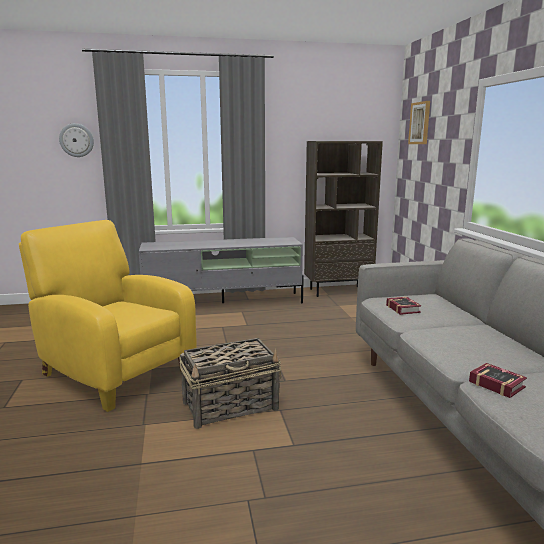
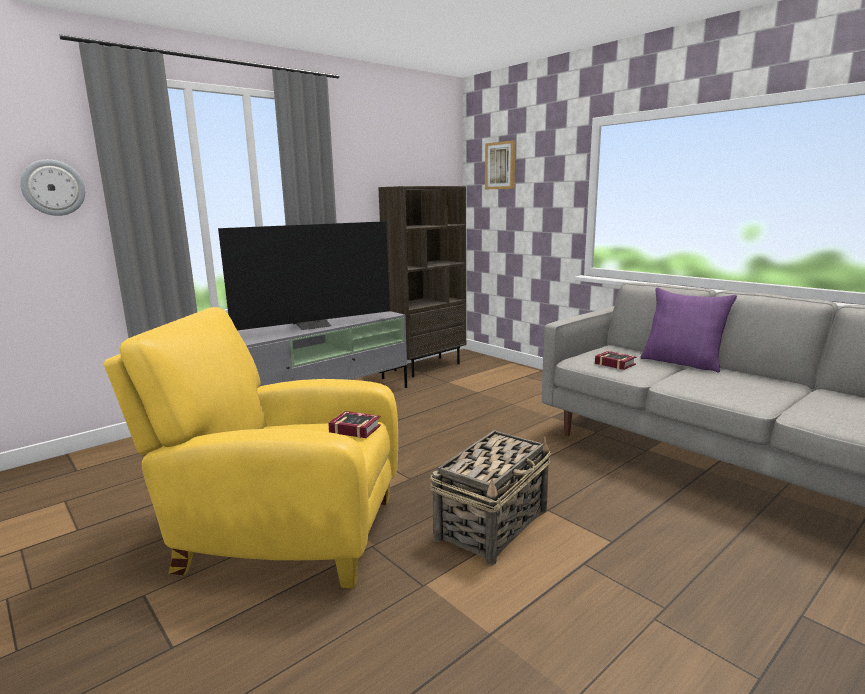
camera: 30 degrees left, 0 degrees up
(227, 243) = (314, 326): none -> television
(468, 320) = (682, 362): none -> purple pillow
(495, 383) = (807, 411): book -> book (354, 428)

